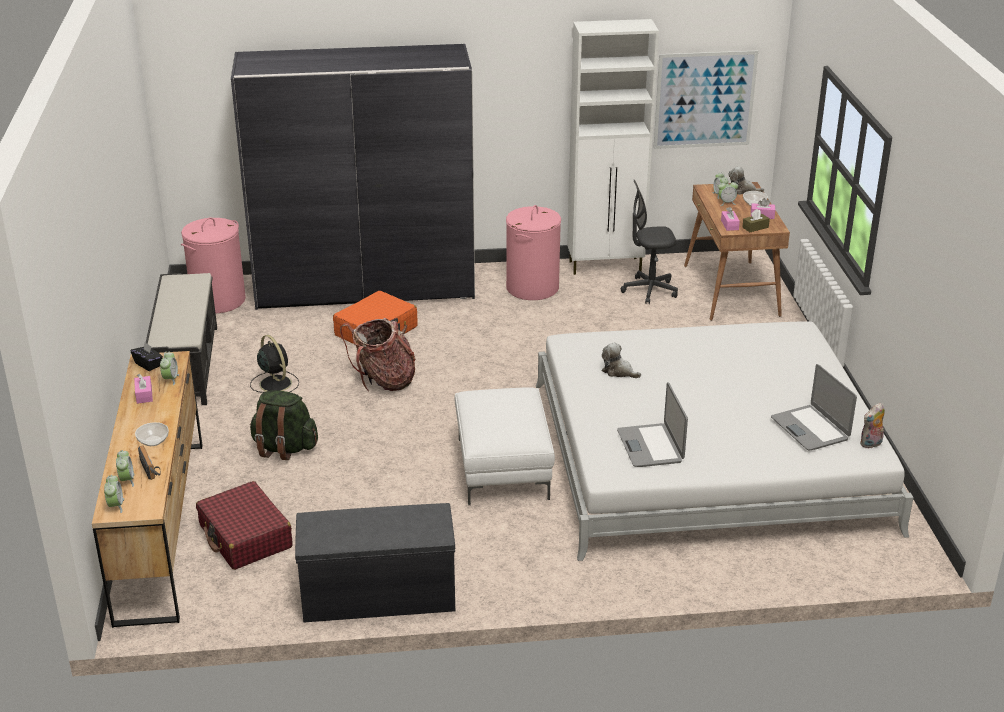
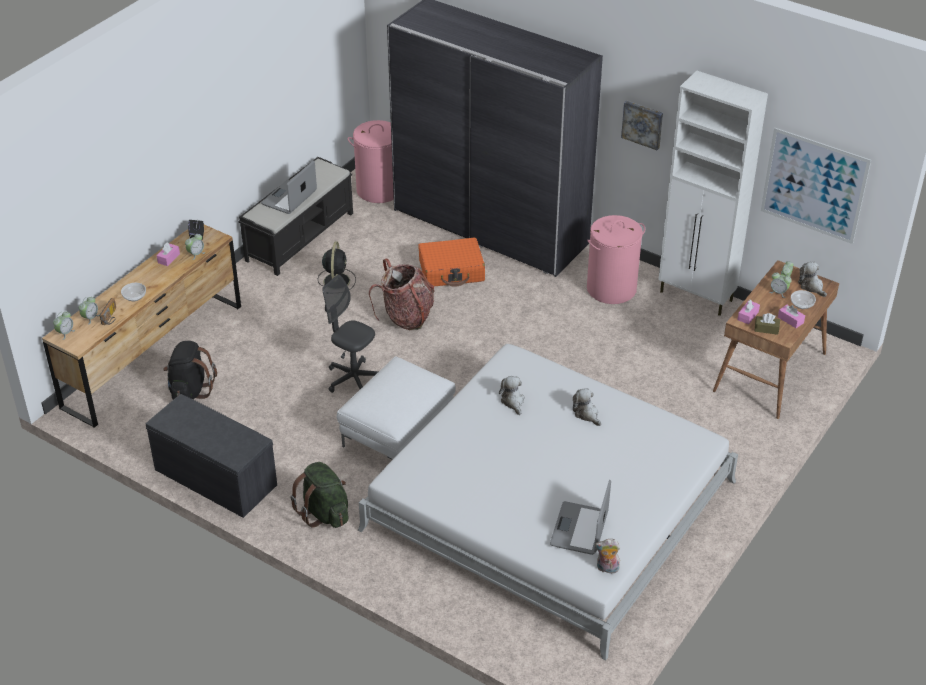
camera: 40 degrees right, 10 degrees up
(245, 537) = (190, 390): red suitcase -> black backpack
(284, 448) = (284, 336): green backpack -> green backpack (324, 513)
(516, 105) = (643, 124): none -> picture
(649, 290) = (701, 338): grey office chair -> grey office chair (353, 379)
(650, 446) = (451, 475): laptop -> laptop (289, 198)
(689, 352) = (586, 414): none -> plush toy

